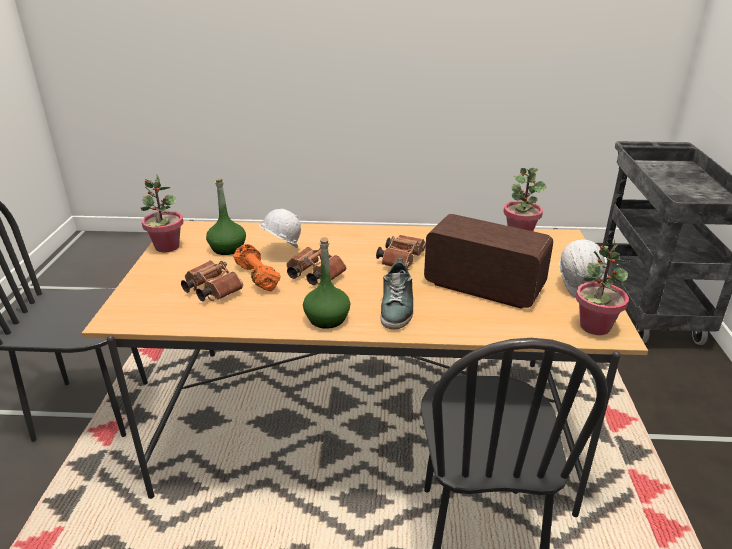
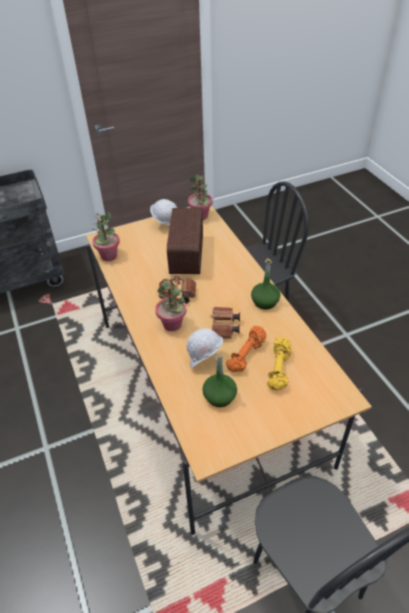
camera: 115 degrees left, 15 degrees up
(167, 247) = (244, 441): potted plant -> potted plant (172, 324)
(211, 290) = (279, 369): brown binoculars -> yellow dumbbell
(397, 307) = (232, 280): shoe -> none

